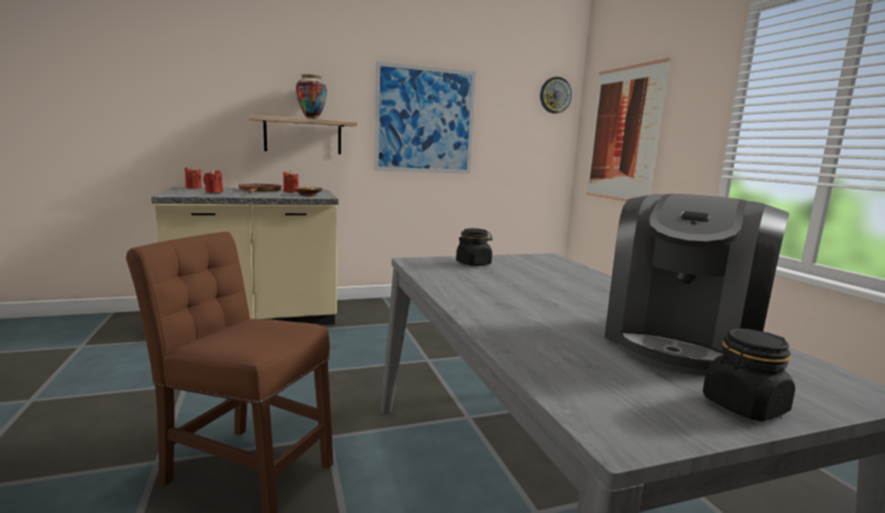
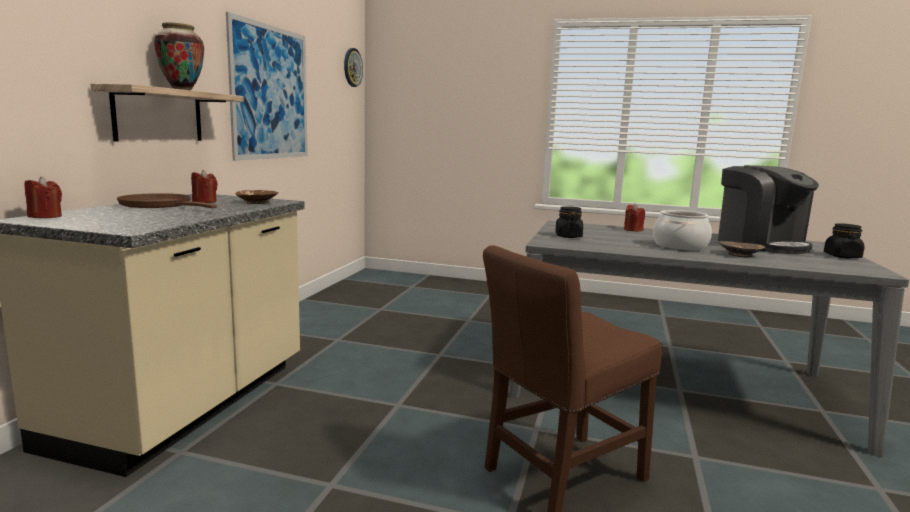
camera: 55 degrees left, 0 degrees up
(214, 192) = (140, 216): red candle -> red candle (633, 230)
(530, 301) = (680, 246): none -> cooking pot
(545, 330) = (740, 255): none -> brown bowl
(623, 134) = (435, 111): picture -> none

